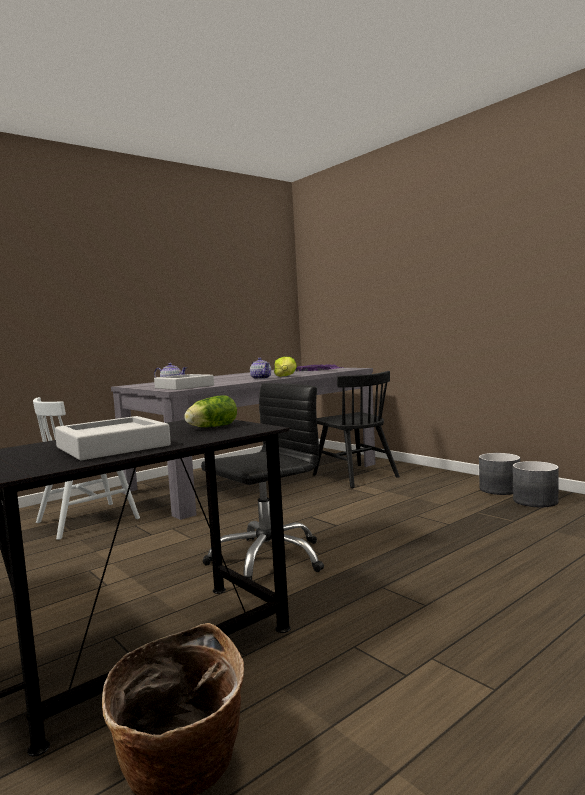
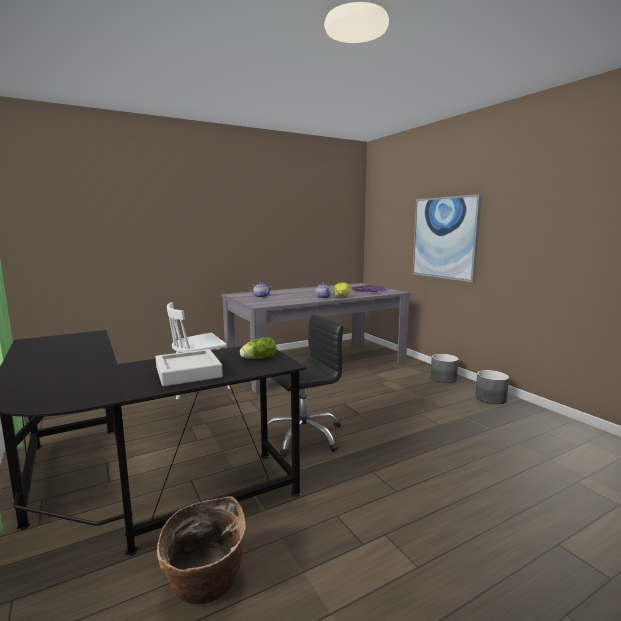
camera: 10 degrees right, 5 degrees up
(184, 387) = (266, 302): grey tray -> none
(355, 476) = (387, 371): black chair -> none
(411, 291) = (444, 238): none -> picture
(535, 501) = (514, 413): grey planter -> grey planter (443, 378)

